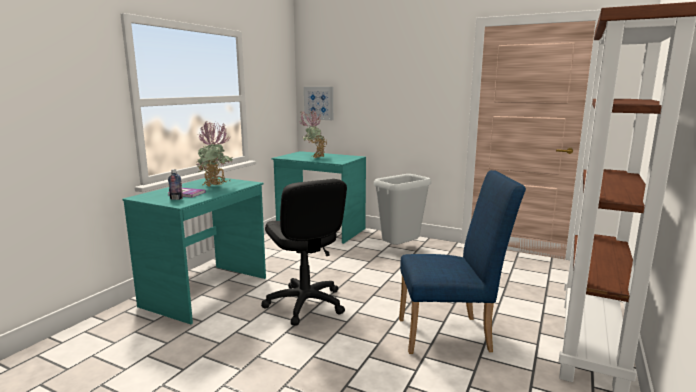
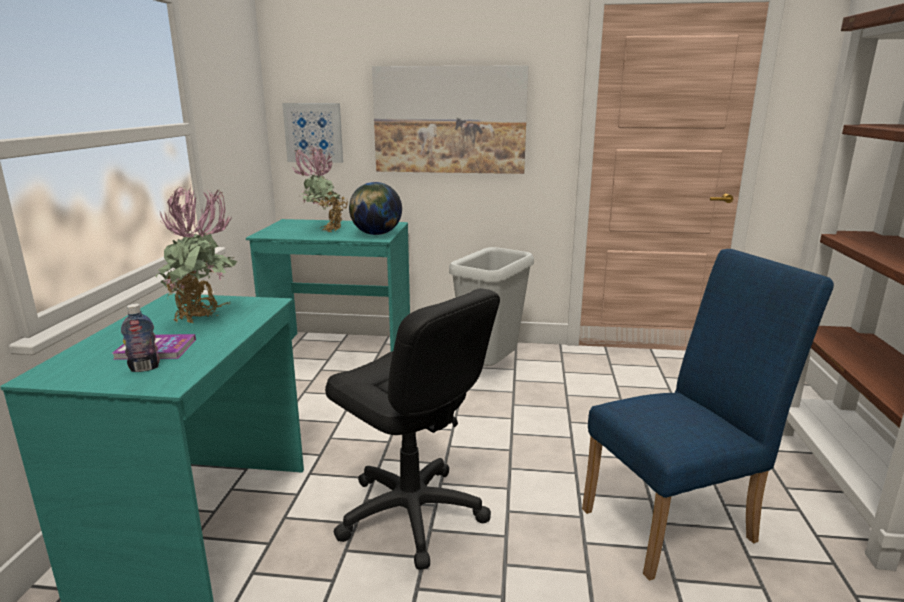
camera: 20 degrees left, 5 degrees up
(339, 160) = (376, 234): none -> globe
(392, 96) = (450, 120): none -> picture

